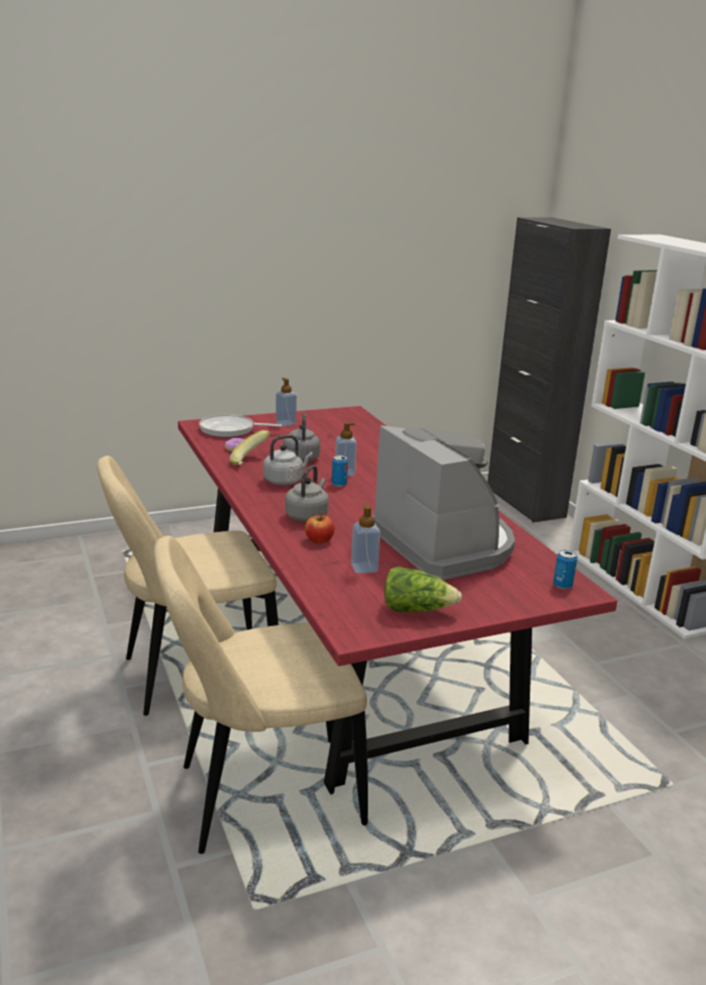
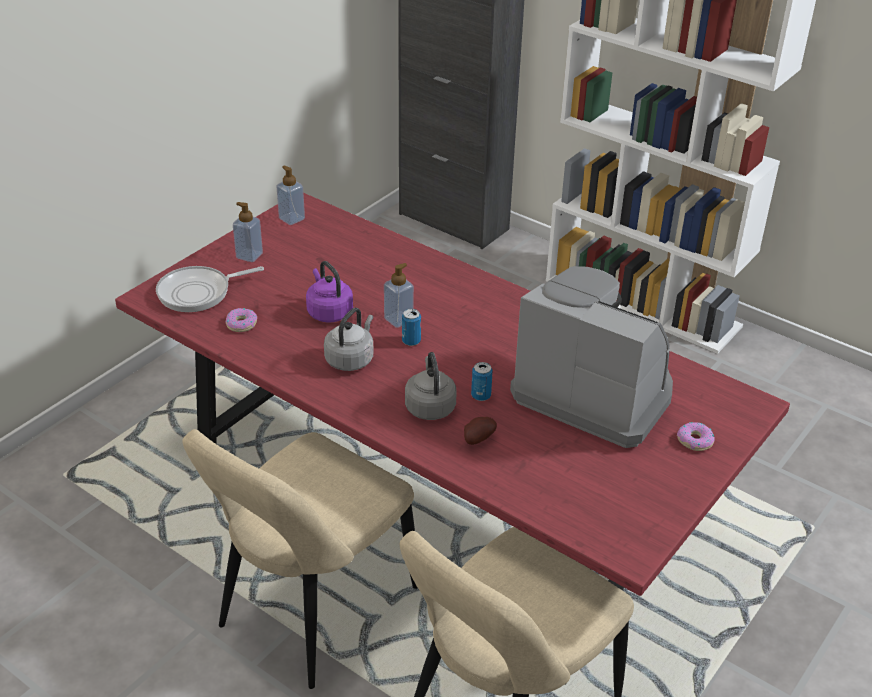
camera: 30 degrees left, 15 degrees up
(250, 462) = (282, 343): banana -> none
(301, 457) = (328, 312): grey kettle -> purple kettle
(319, 540) = (477, 439): apple -> potato
(364, 568) = (556, 460): soap dispenser -> soap dispenser (292, 219)
(416, 610) = (652, 496): lettuce -> none
(496, 593) = (694, 441): none -> donut
(562, 585) = (735, 404): can -> can (481, 396)

